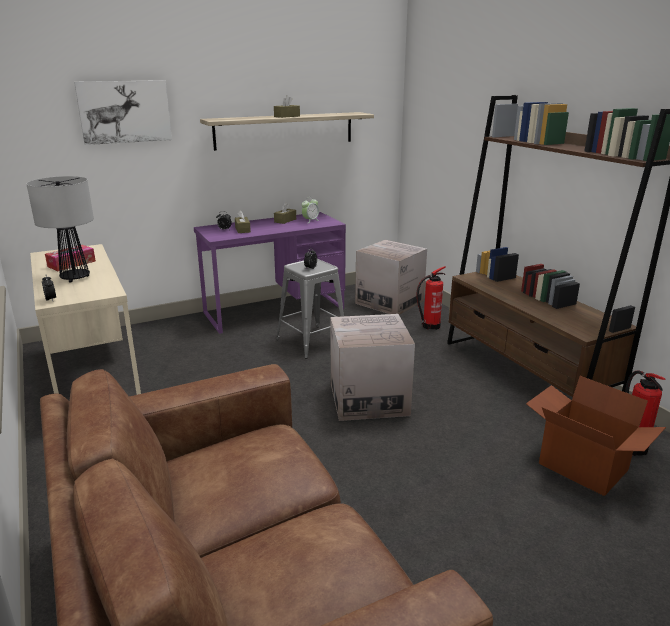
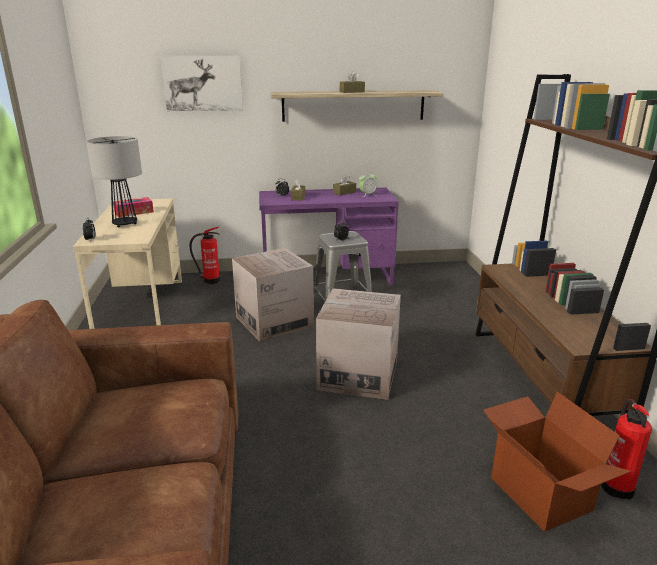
camera: 20 degrees right, 0 degrees up
(389, 302) = (443, 285): cardboard box -> cardboard box (274, 322)
(429, 326) = (468, 315): fire extinguisher -> fire extinguisher (210, 280)

